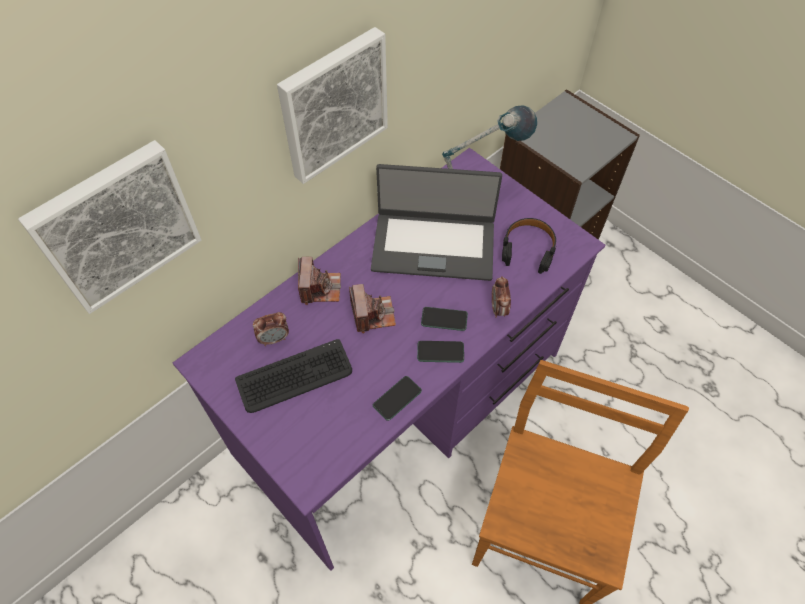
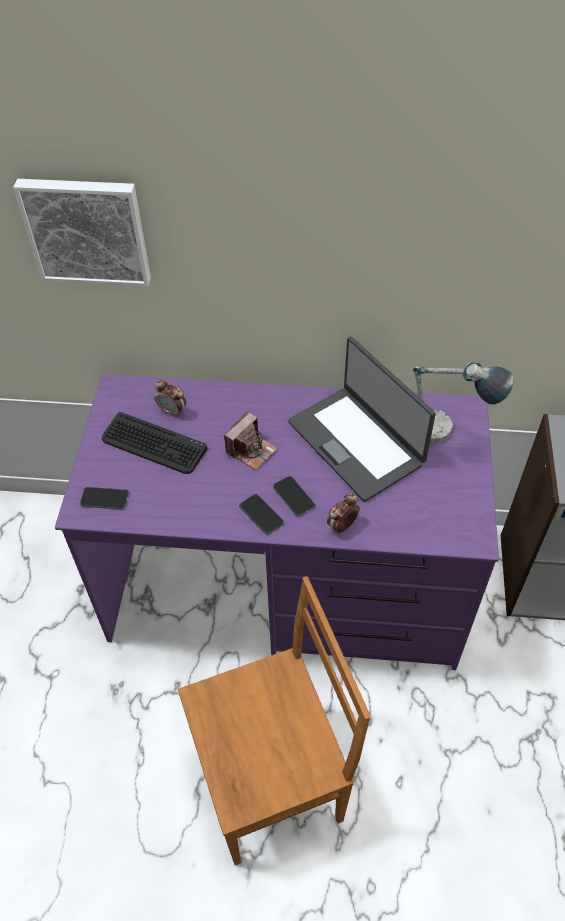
camera: 50 degrees right, 5 degrees down
(320, 288) = (241, 404): camera -> none
(333, 104) = (315, 252): picture -> none
(397, 398) = (194, 516): phone -> phone (105, 499)
(528, 249) = (426, 506): black headphones -> none

